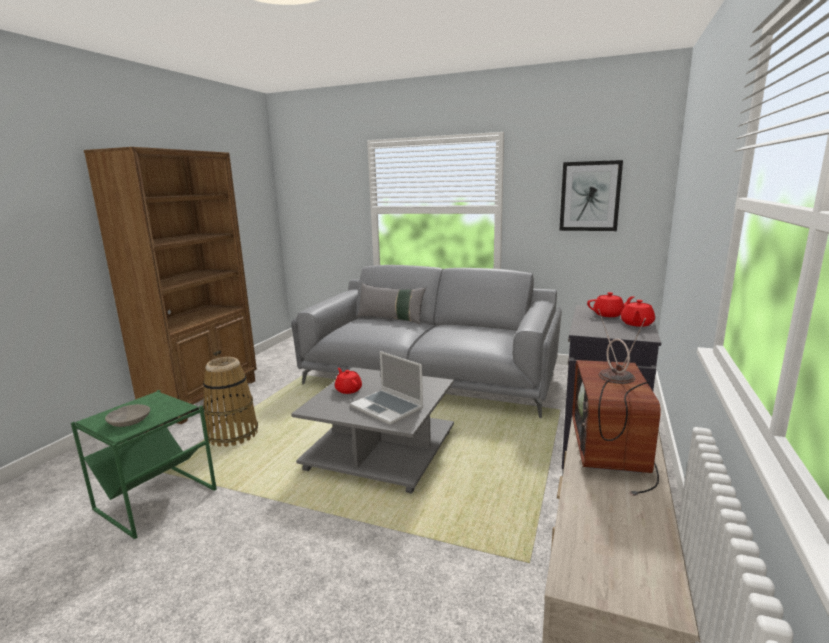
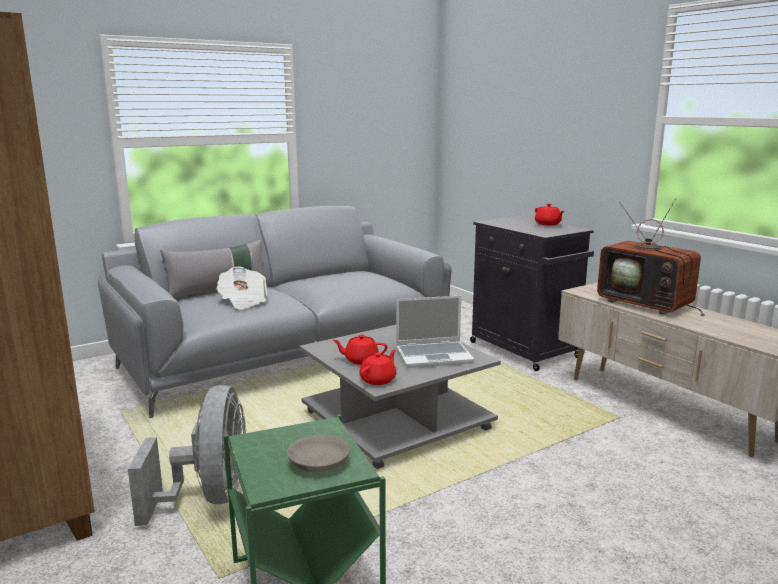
camera: 55 degrees left, 0 degrees up
(233, 434) = (209, 497): basket -> grey fan
(379, 328) = (243, 301): none -> newspaper
(590, 196) = (378, 121): picture -> none
(609, 315) = (515, 222): red teapot -> red teapot (378, 379)

